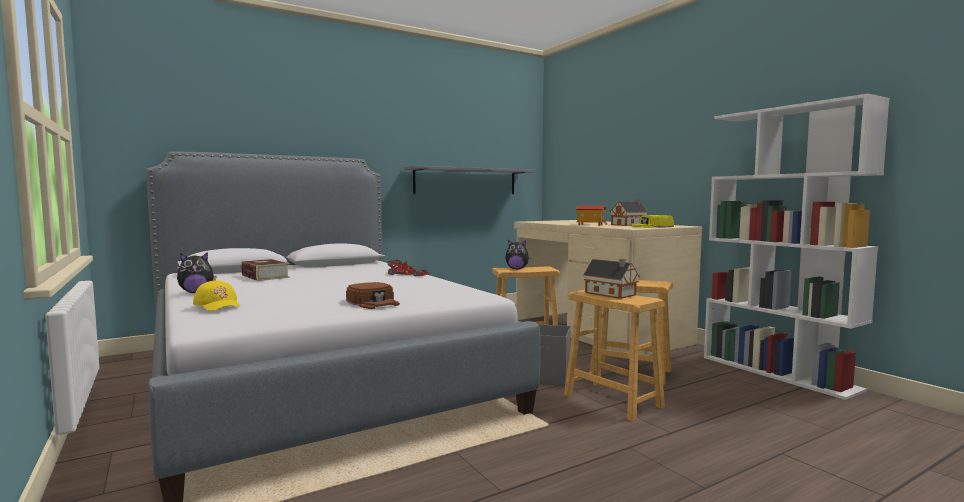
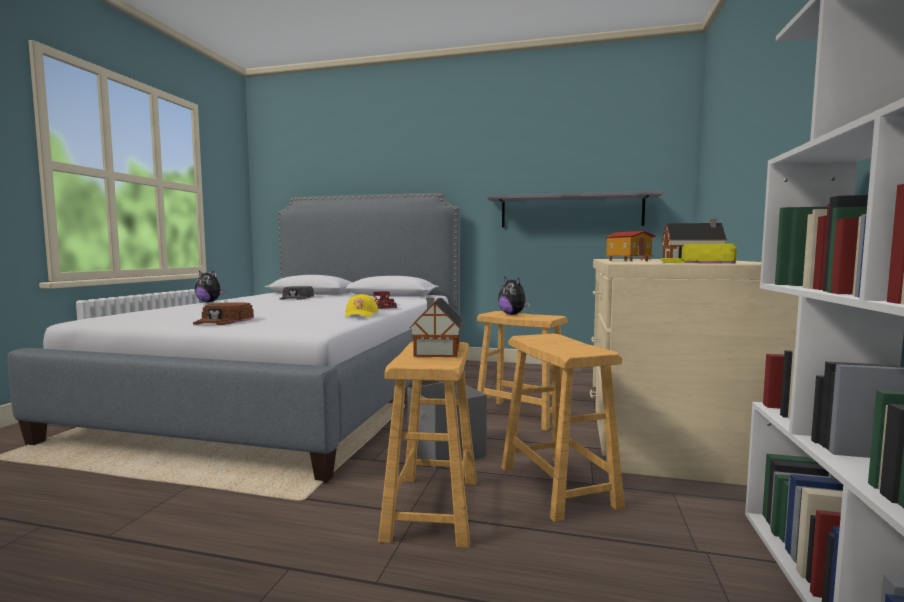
camera: 45 degrees right, 0 degrees up
(218, 305) = (155, 308): yellow cap -> yellow cap (361, 314)
(265, 276) = (297, 298): book -> black cap

